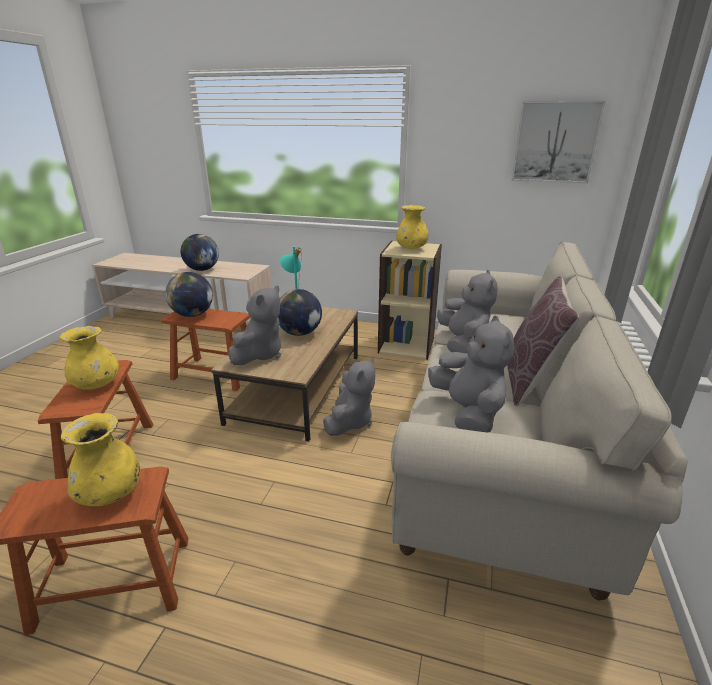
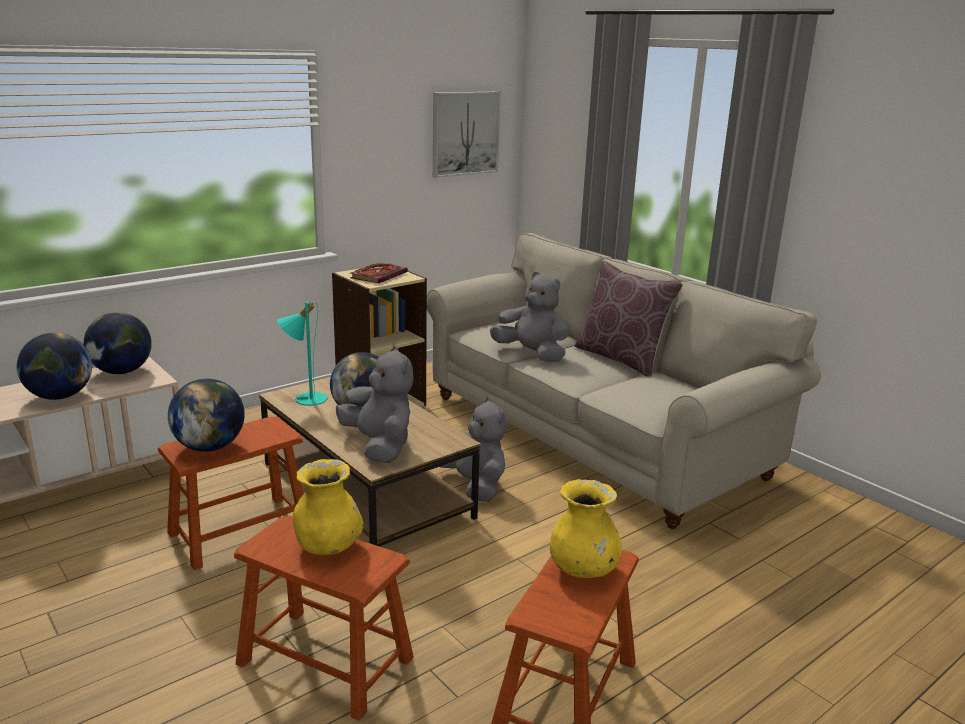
camera: 55 degrees left, 5 degrees down
(244, 268) = (122, 372): none -> globe
(411, 248) = (378, 275): yellow vase -> book
(468, 413) = (644, 392): grey plush toy -> none

